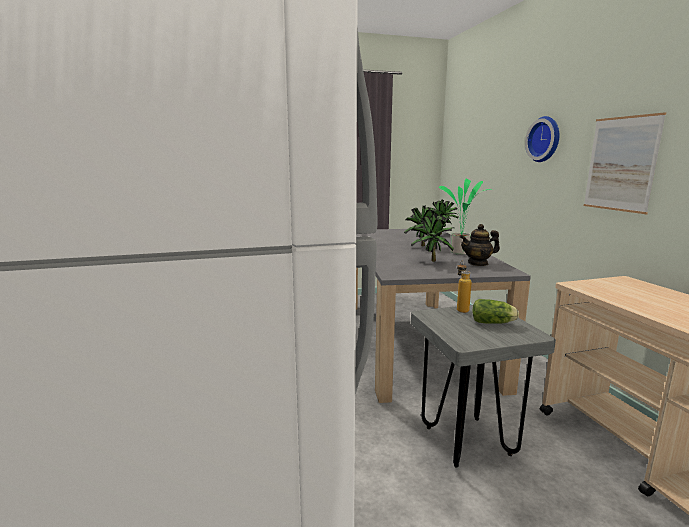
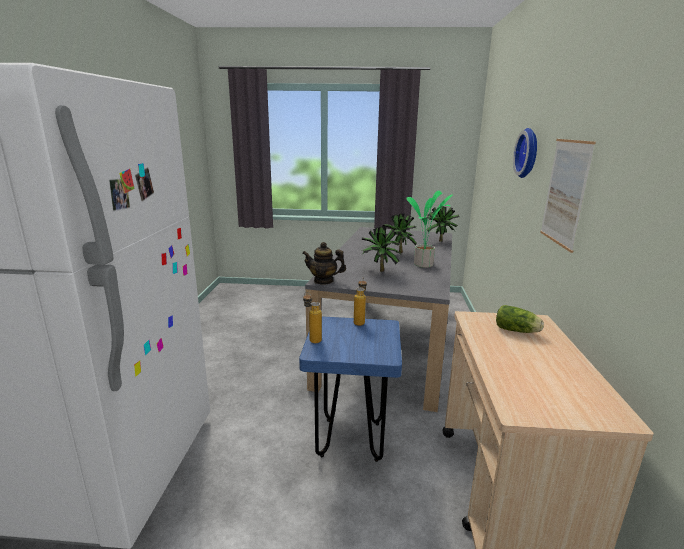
camera: 20 degrees right, 5 degrees up
(441, 331) = (312, 339): none -> bottle
(467, 441) = (350, 439): grey stool -> blue stool
(478, 263) = (420, 279): teapot -> teapot (323, 281)
(494, 323) = (369, 340): lettuce -> lettuce (517, 331)

